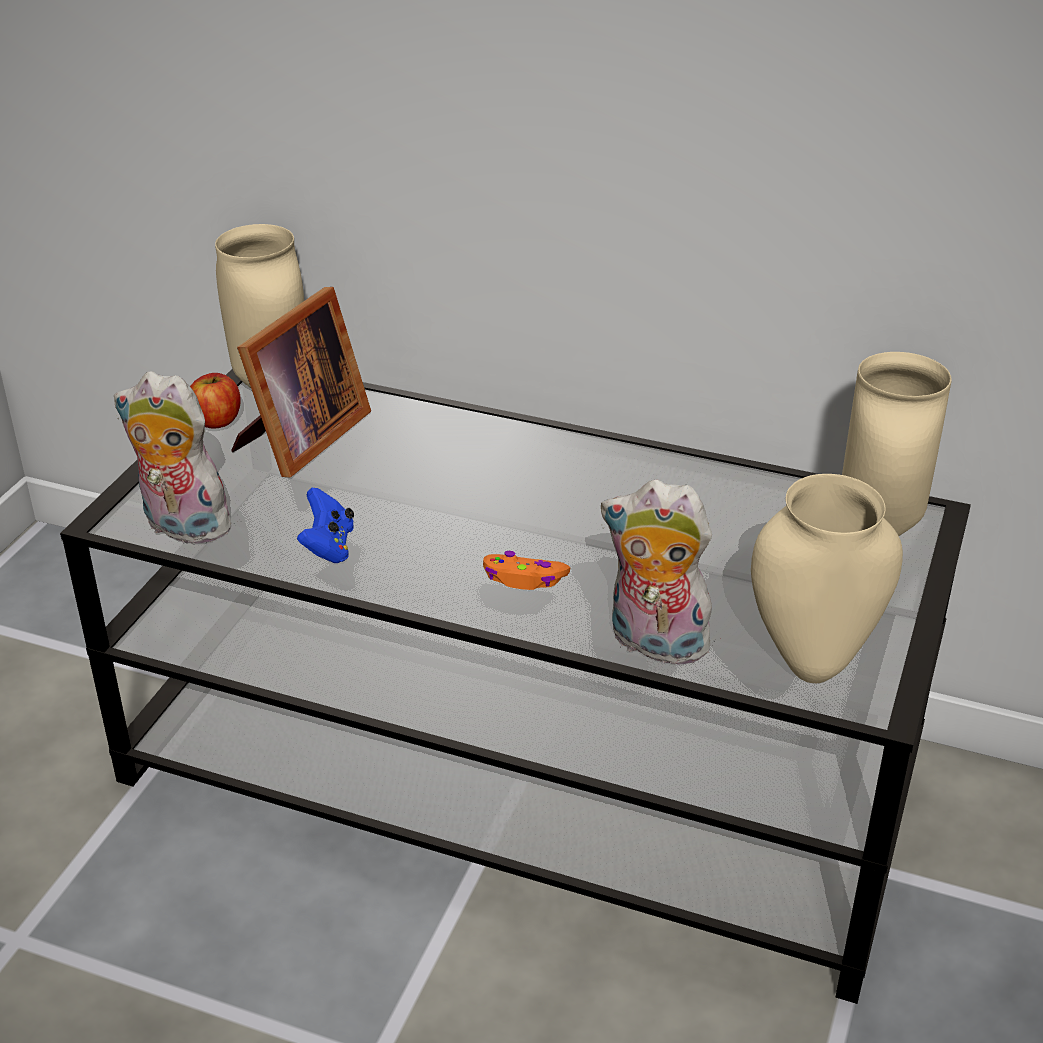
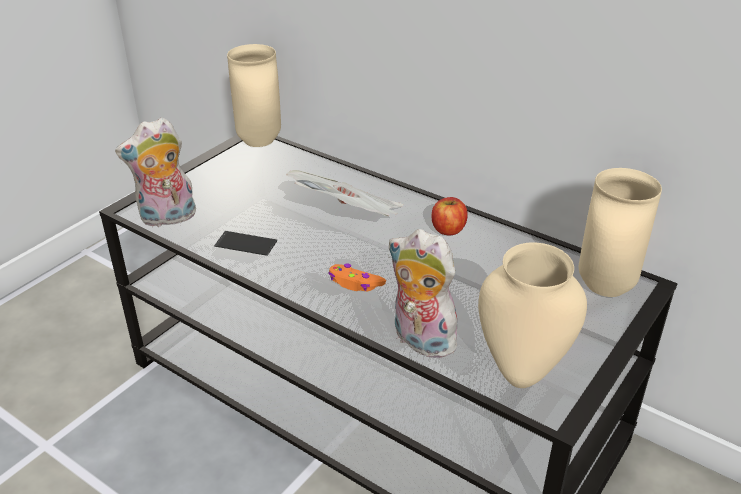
camera: 15 degrees right, 0 degrees up
(181, 527) = (167, 218): plush toy -> plush toy turned 60 degrees counterclockwise
(216, 421) = (218, 160): apple -> apple (448, 229)
(299, 439) = (260, 177): picture frame -> none
(328, 547) = (246, 243): blue game controller -> phone
(471, 484) = (349, 219): none -> newspaper

